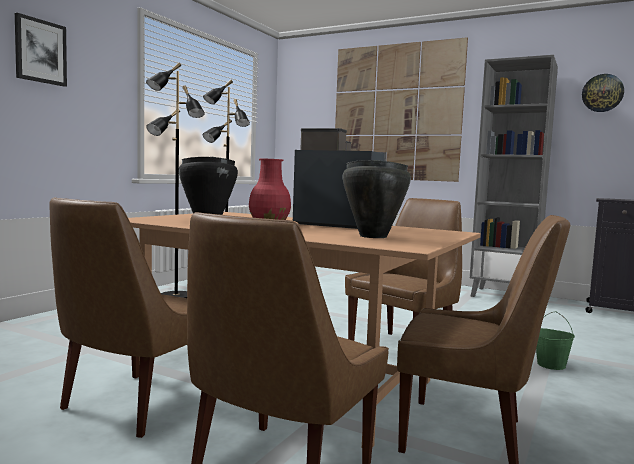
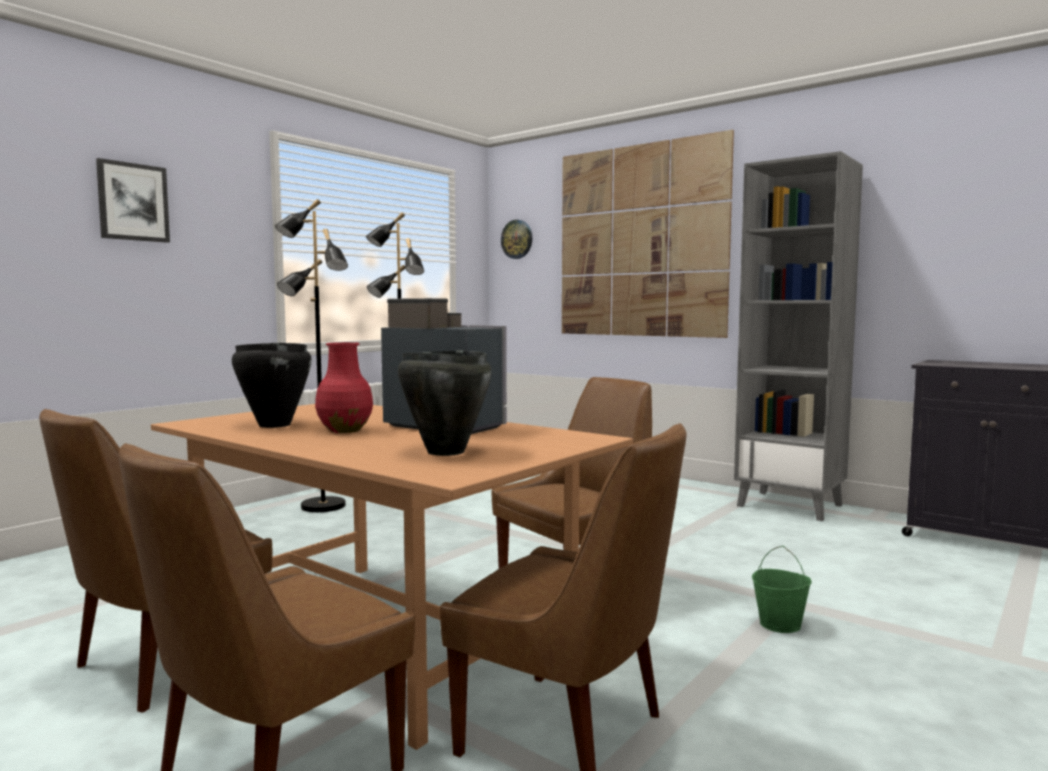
camera: 10 degrees right, 0 degrees up
(602, 93) = (931, 201): wall clock -> wall clock (517, 239)

